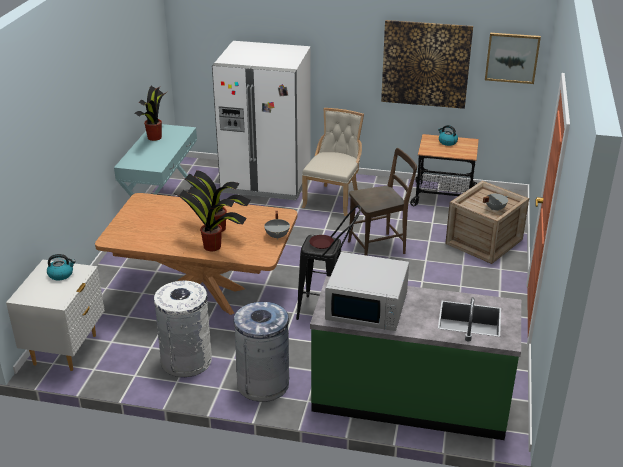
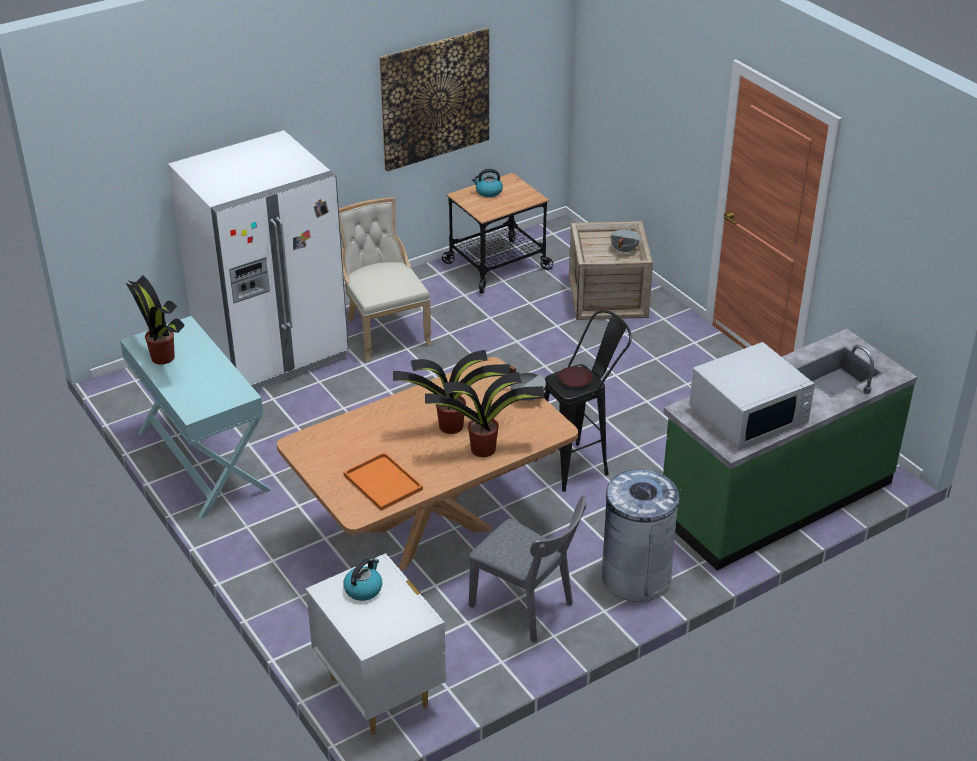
camera: 45 degrees left, 5 degrees up
(143, 233) = (381, 482): none -> orange tray
(186, 360) = (527, 608): white trash can -> grey chair
(379, 247) = (520, 361): brown chair -> none
(512, 57) = (533, 53): picture -> none

